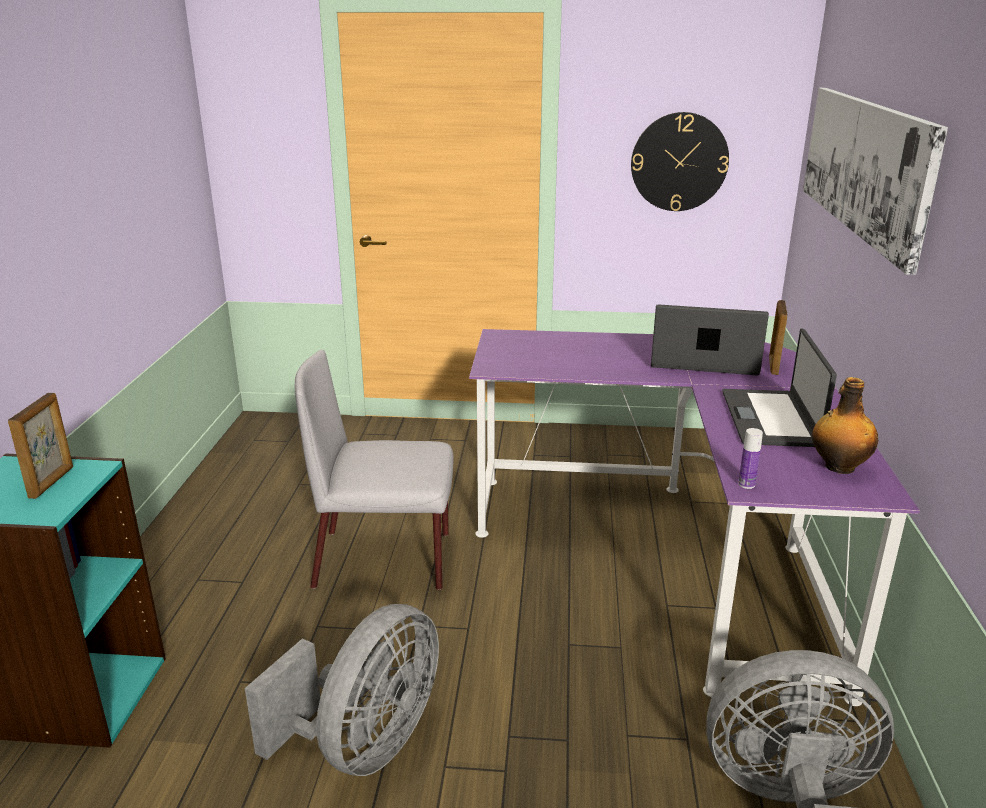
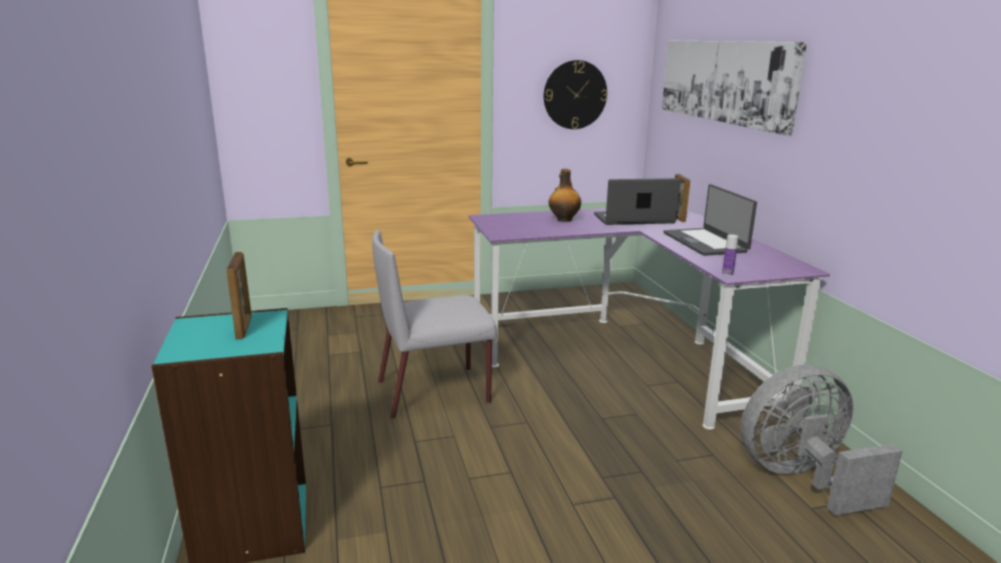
camera: 20 degrees left, 5 degrees down
(365, 745) = (507, 505): grey fan -> none
(838, 467) = (767, 260): bottle -> bottle (563, 220)

